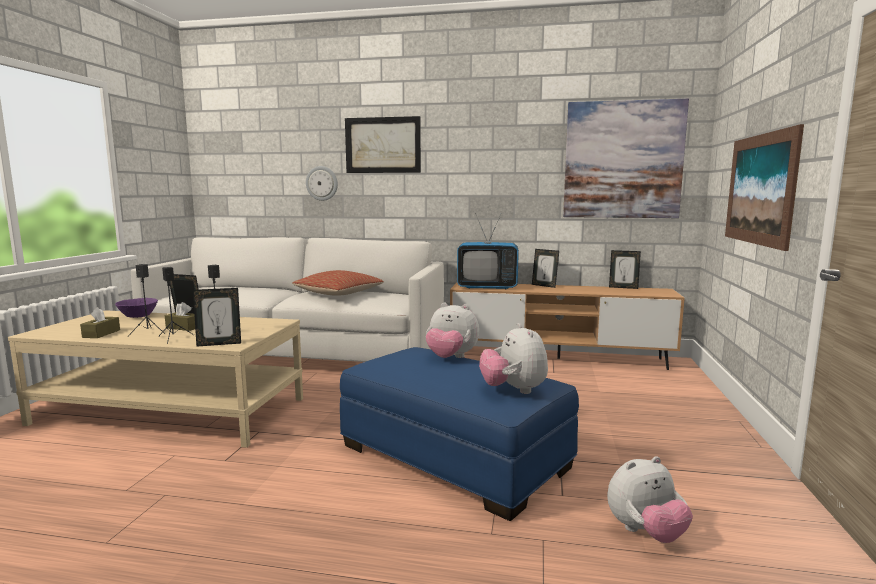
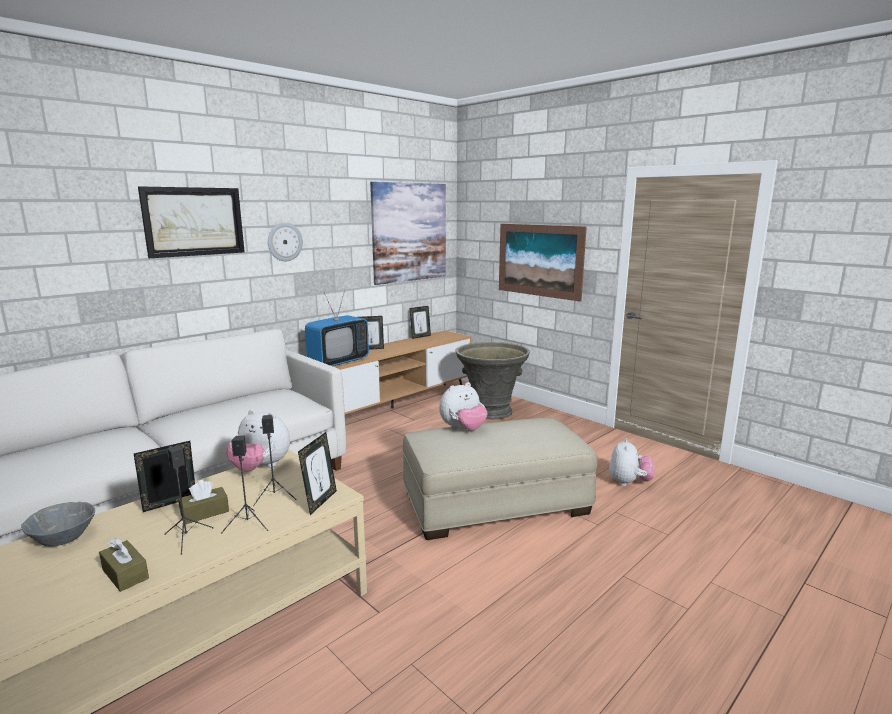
camera: 55 degrees left, 5 degrees up
(138, 316) = (63, 538): purple bowl -> grey bowl
(322, 183) = (109, 274): wall clock -> wall clock (284, 242)
(339, 294) = (225, 411): pillow -> none
(454, 456) = (495, 502): blue ottoman -> beige ottoman
(513, 390) = (551, 432): plush toy -> plush toy (261, 468)
(652, 395) = (491, 412): none -> grey planter

